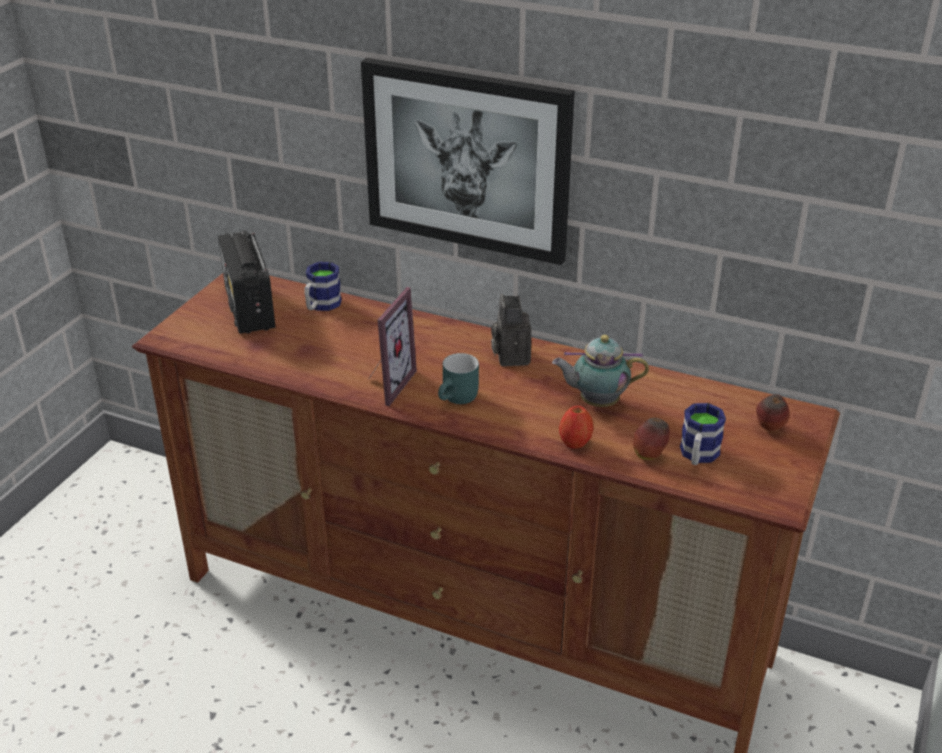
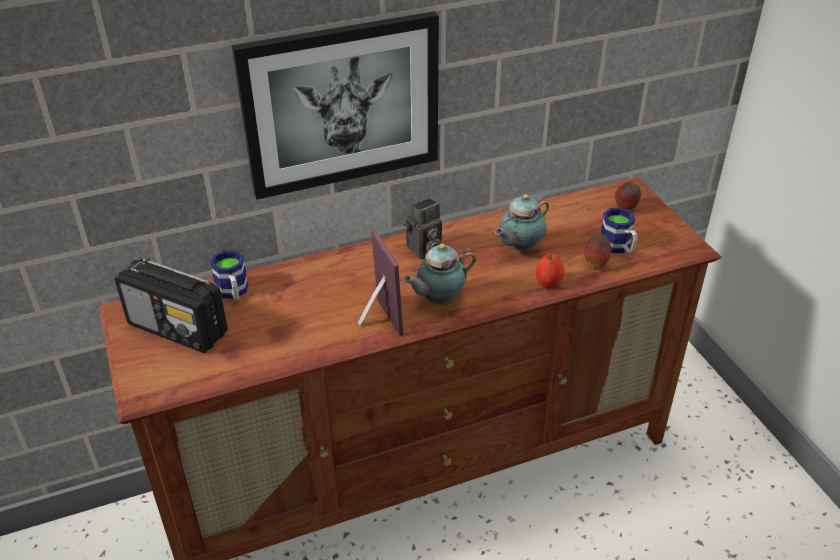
camera: 45 degrees left, 5 degrees up
(459, 399) = (439, 300): turquoise mug -> teapot
(510, 356) = (423, 250): camera -> camera turned 75 degrees counterclockwise

